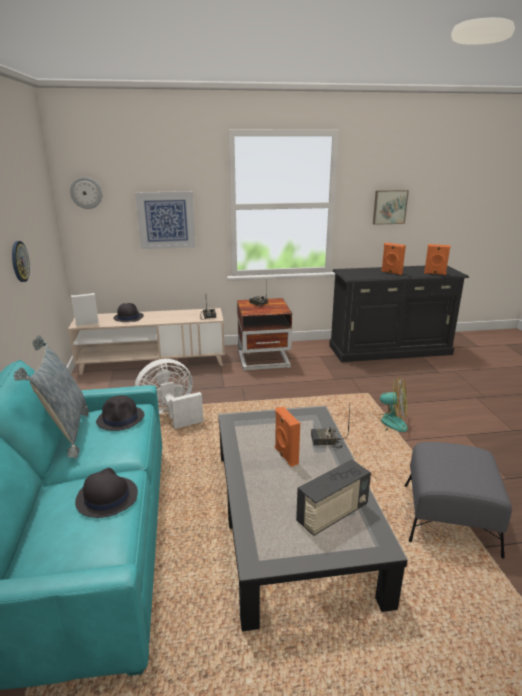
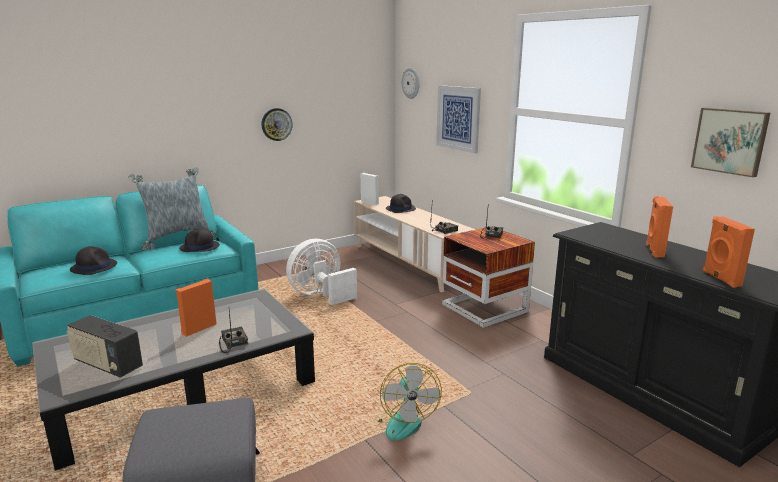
camera: 65 degrees right, 5 degrees down
(170, 414) = (320, 295): white fan -> white fan turned 75 degrees counterclockwise

